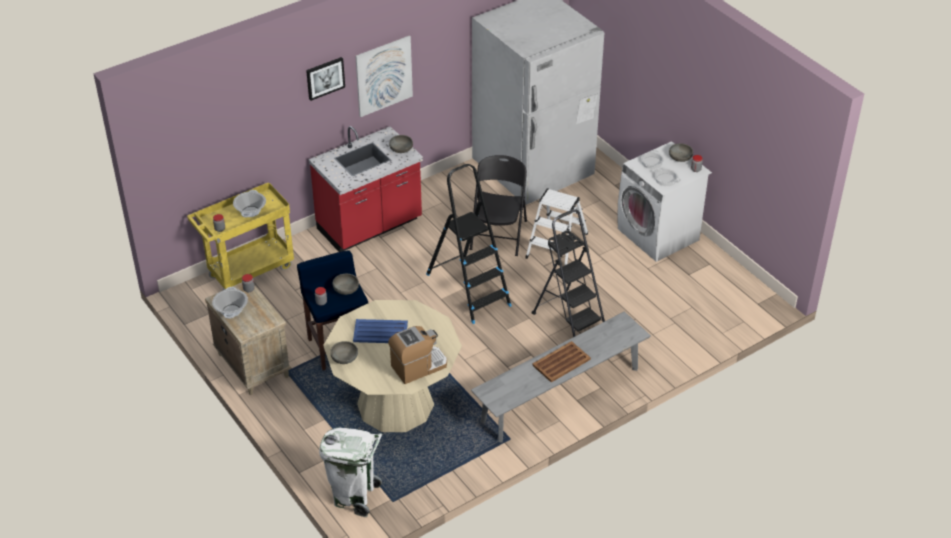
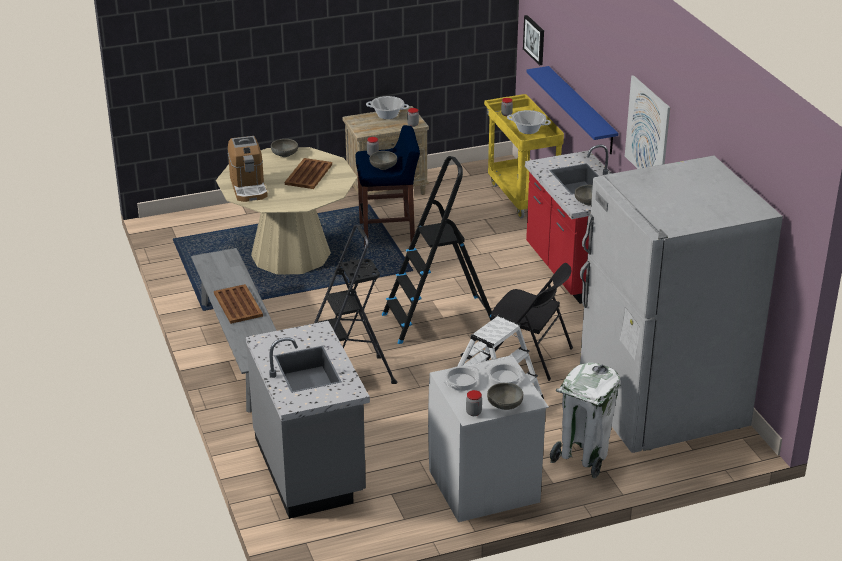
camera: 105 degrees right, 10 degrees down
(281, 146) = (581, 110): none -> blue shelf
(325, 78) = (613, 72): picture -> picture (534, 39)
(354, 496) = (193, 222): white trash can -> white trash can (583, 457)
(381, 332) = (308, 174): blue tray -> brown tray
(683, 319) = (311, 468): none -> grey counter

